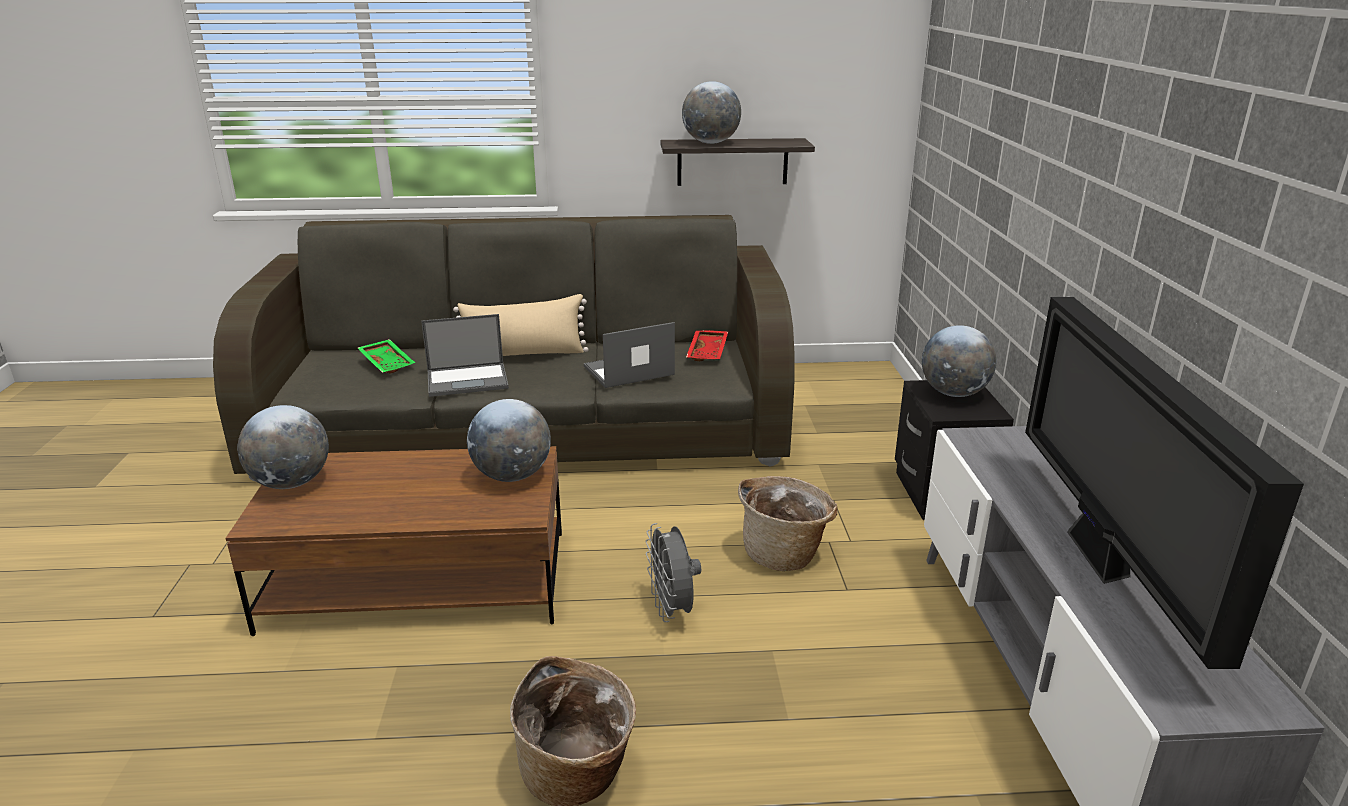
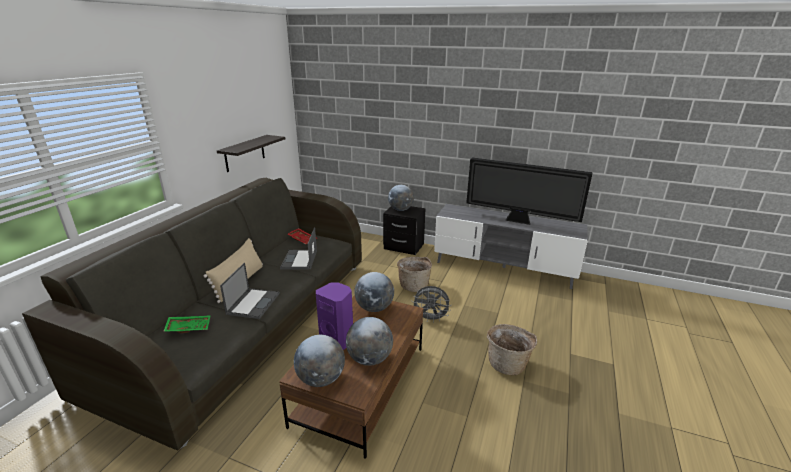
camera: 65 degrees left, 0 degrees up
(397, 468) = (338, 339): none -> purple speaker
(710, 143) = (245, 145): globe -> globe (369, 359)

